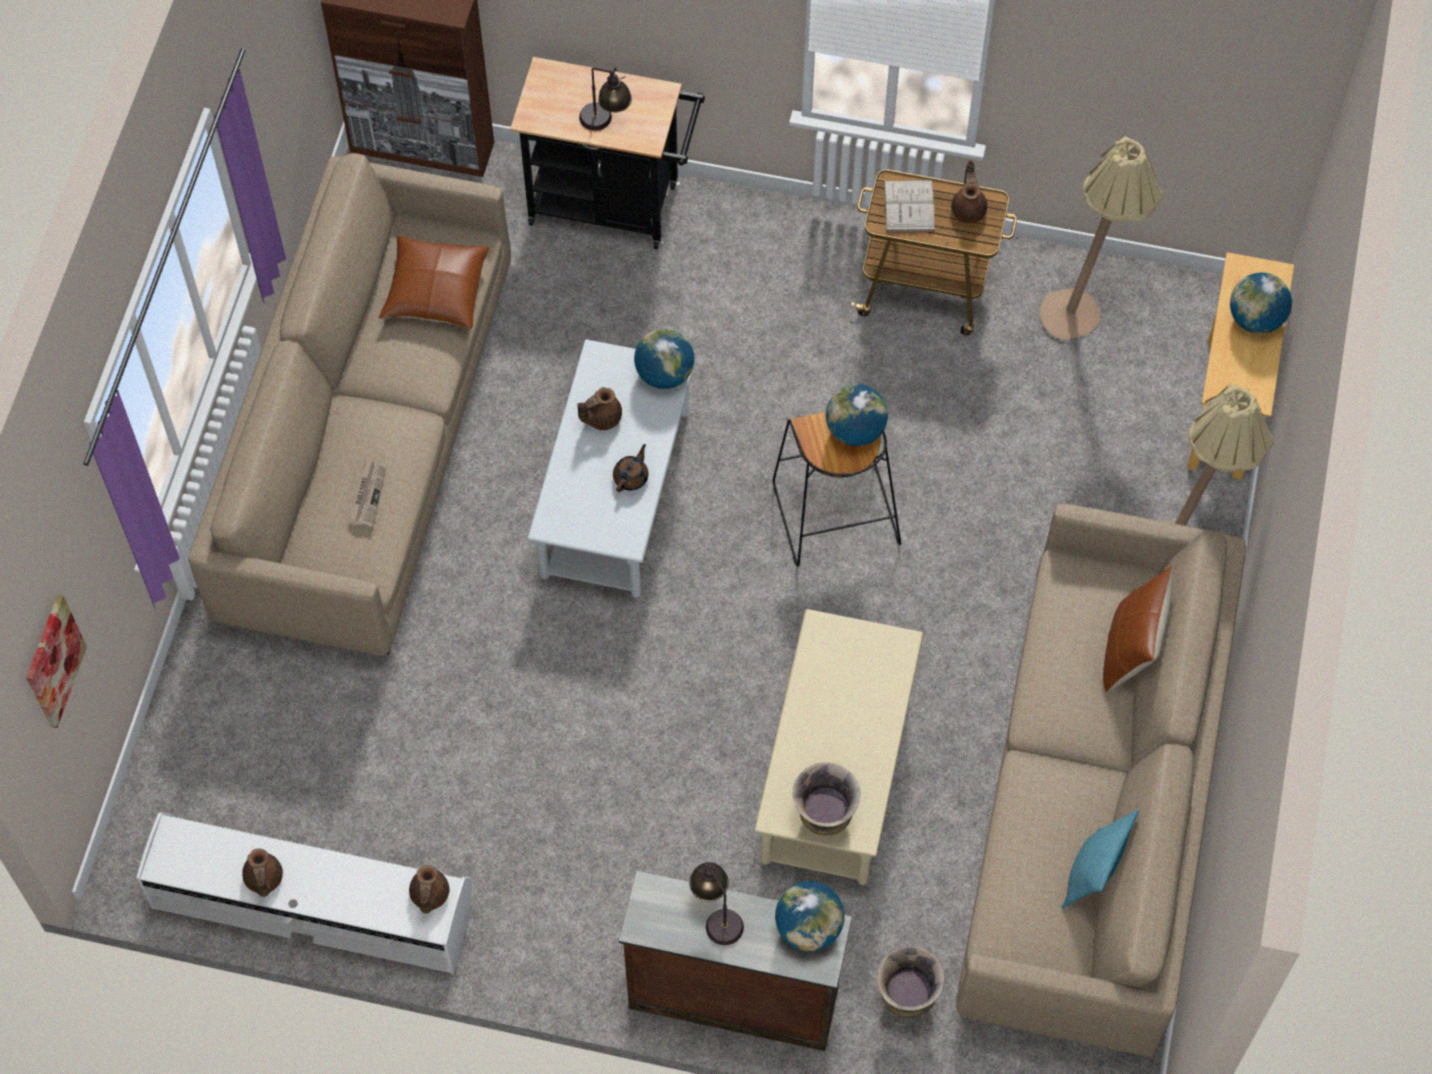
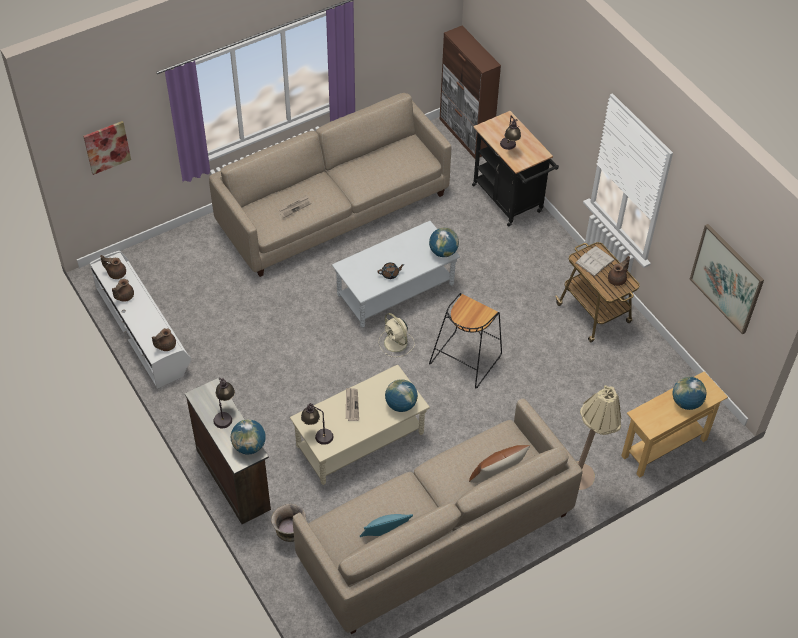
camera: 45 degrees right, 10 degrees down
(436, 291) = (395, 165): brown pillow -> none
(601, 418) = (404, 248): brown teapot -> brown teapot (116, 273)
(713, 577) = (396, 343): none -> beige fan
(818, 730) = (351, 405): none -> newspaper
(825, 818) = (317, 434): vase -> table lamp
(855, 430) = (480, 316): globe -> globe (401, 404)
(1083, 319) = (643, 373): beige floor lamp -> none
(1190, 91) = (727, 278): none -> picture

